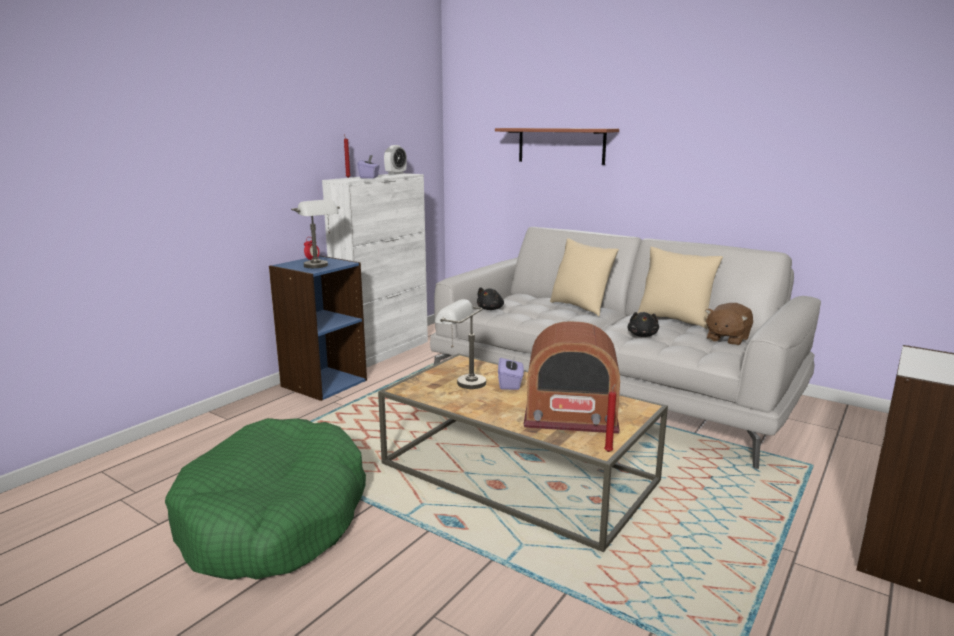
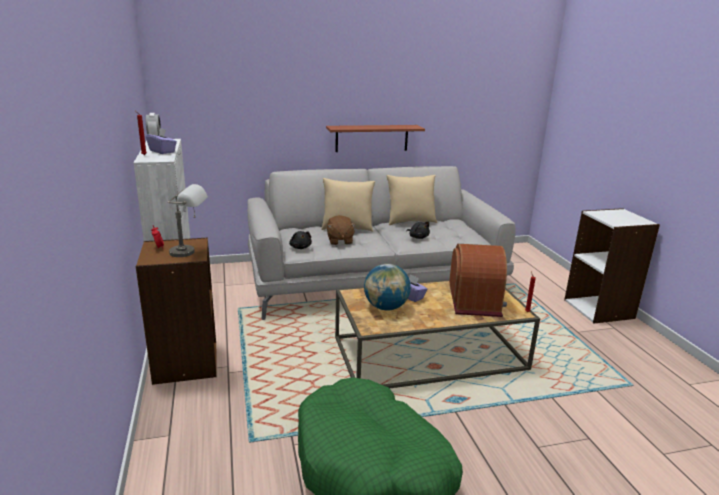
camera: 50 degrees left, 5 degrees up
(323, 383) = (185, 363): blue bookcase -> brown bookcase
(461, 382) = (386, 307): grey table lamp -> globe
(561, 145) = (280, 101): shelf -> shelf (372, 138)
(571, 415) = (475, 301): radio -> radio turned 45 degrees counterclockwise
(727, 339) = (455, 226): brown plush toy -> brown plush toy (339, 241)

